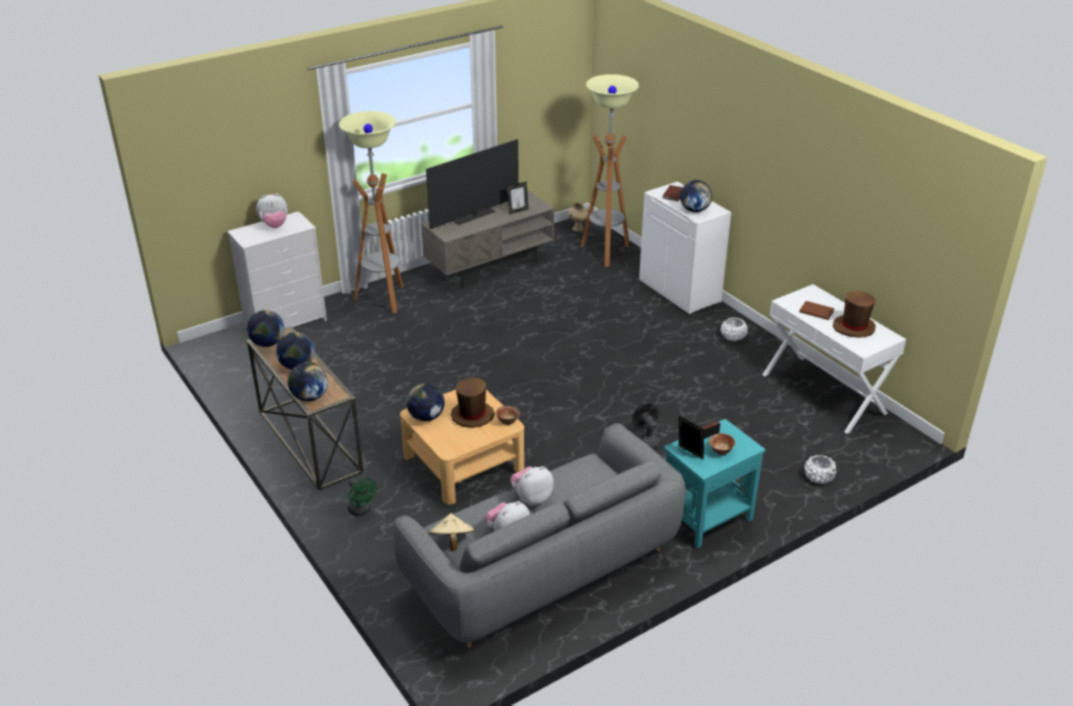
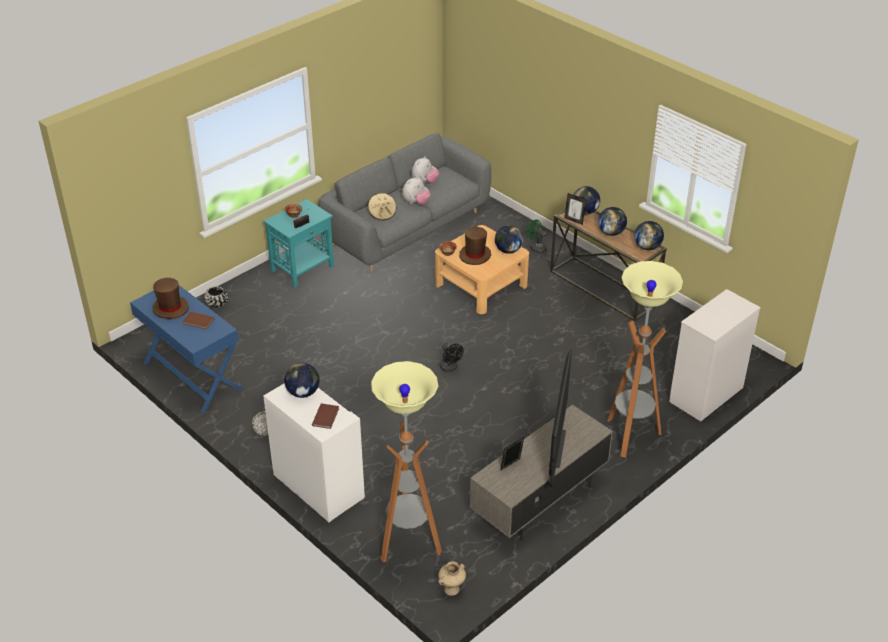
camera: 170 degrees right, 5 degrees up
(274, 225) = (721, 318): plush toy -> none
(452, 542) = (456, 175): beige hat -> beige hat (382, 214)
(474, 217) = (557, 448): television -> television turned 150 degrees clockwise
(646, 441) = (346, 316): black fan -> black fan (450, 368)
(689, 453) = (315, 212): picture frame -> picture frame (574, 220)
(818, 478) = (217, 303): white planter -> black planter
(824, 393) = (192, 376): white console table -> blue console table

